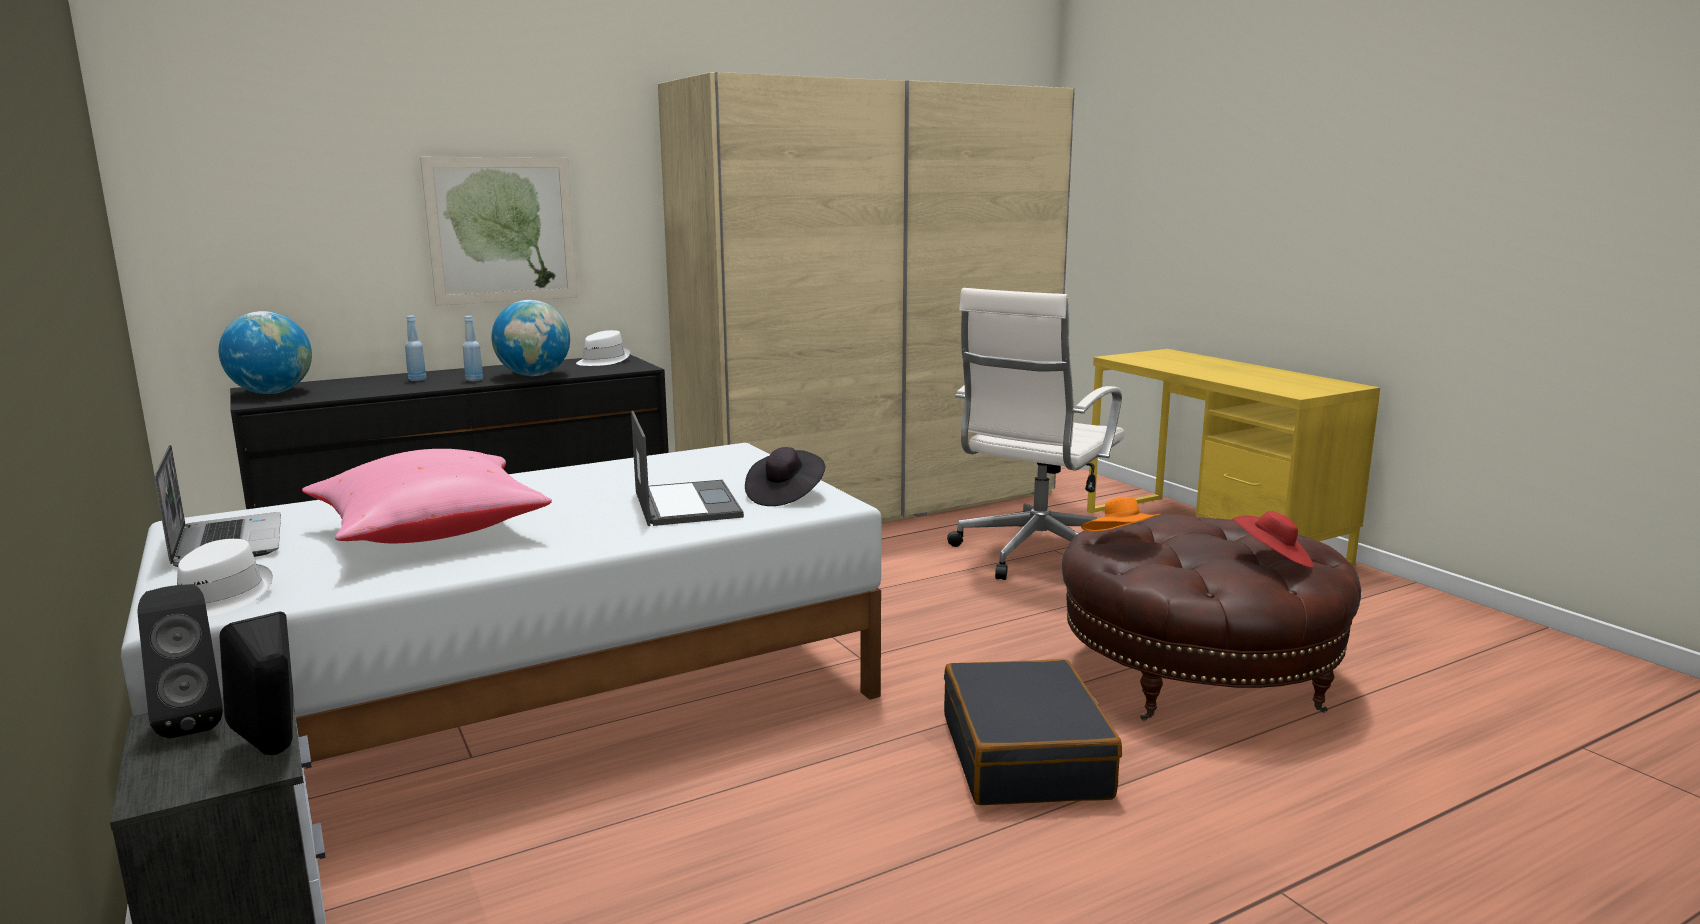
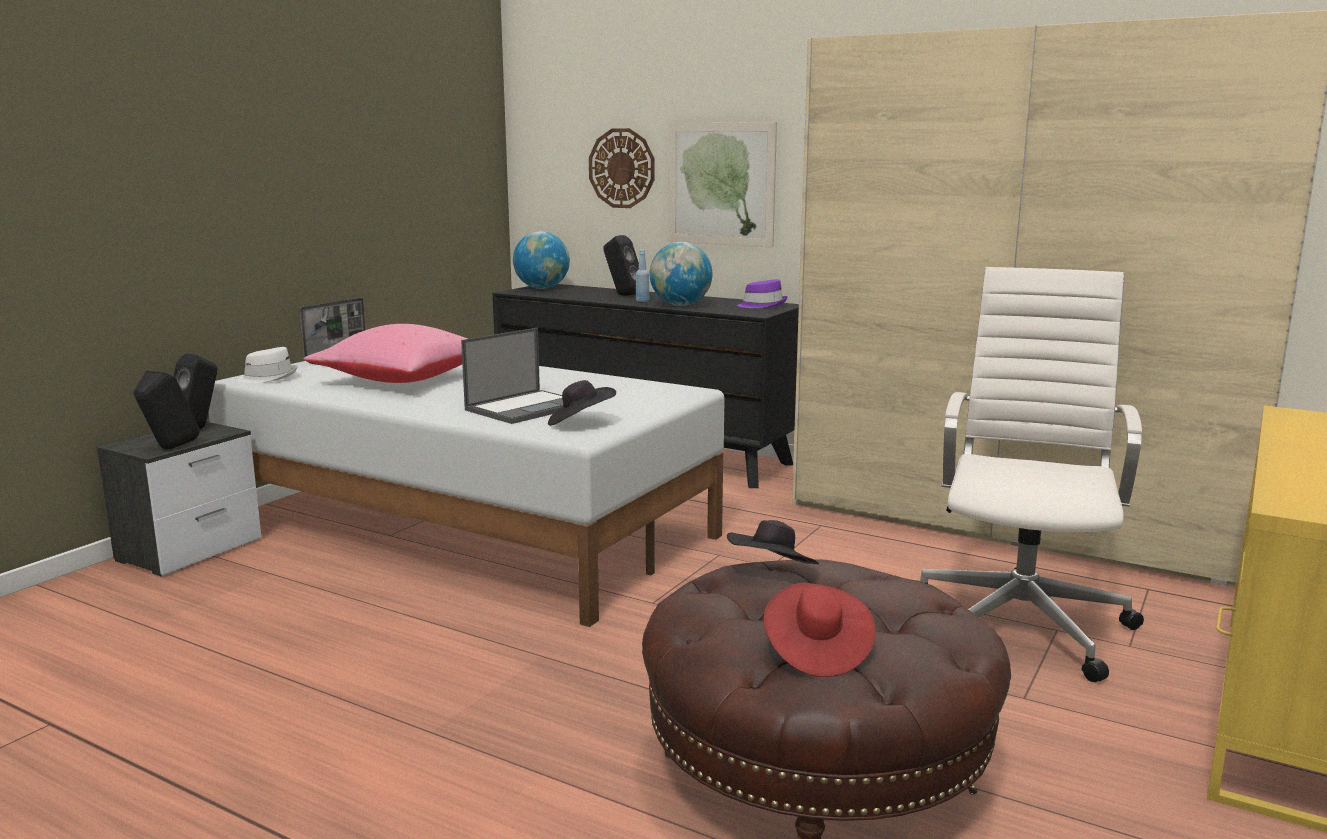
camera: 60 degrees right, 0 degrees up
(347, 216) = (622, 168): none -> wall clock
(417, 380) = (622, 295): blue bottle -> black speaker
(602, 361) = (762, 305): white hat -> purple hat
(1025, 756) = (538, 710): black suitcase -> none
(1034, 555) = (1021, 622): white office chair -> white office chair turned 105 degrees clockwise
(1120, 541) = (772, 572): orange hat -> black hat

